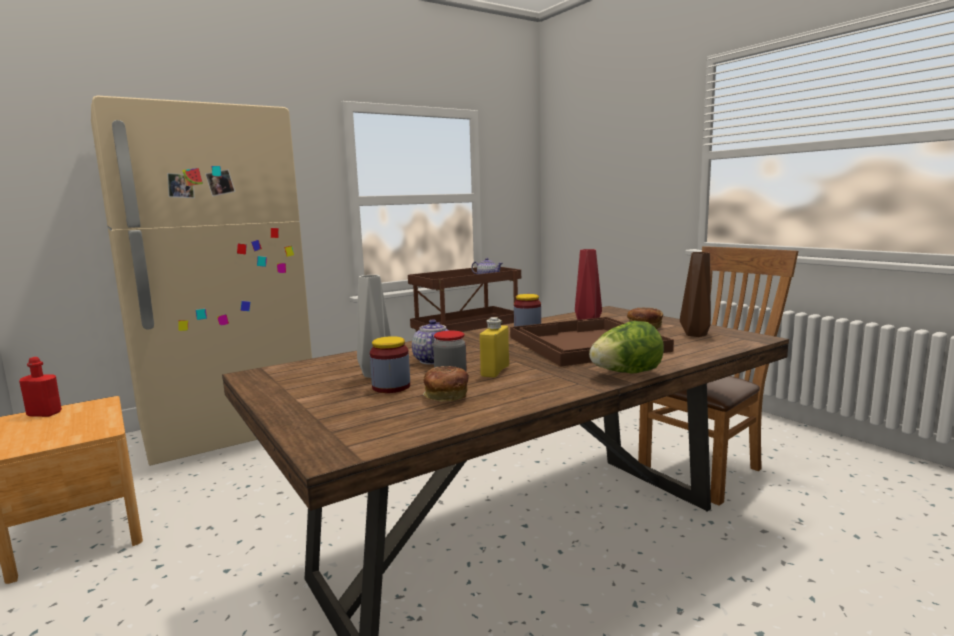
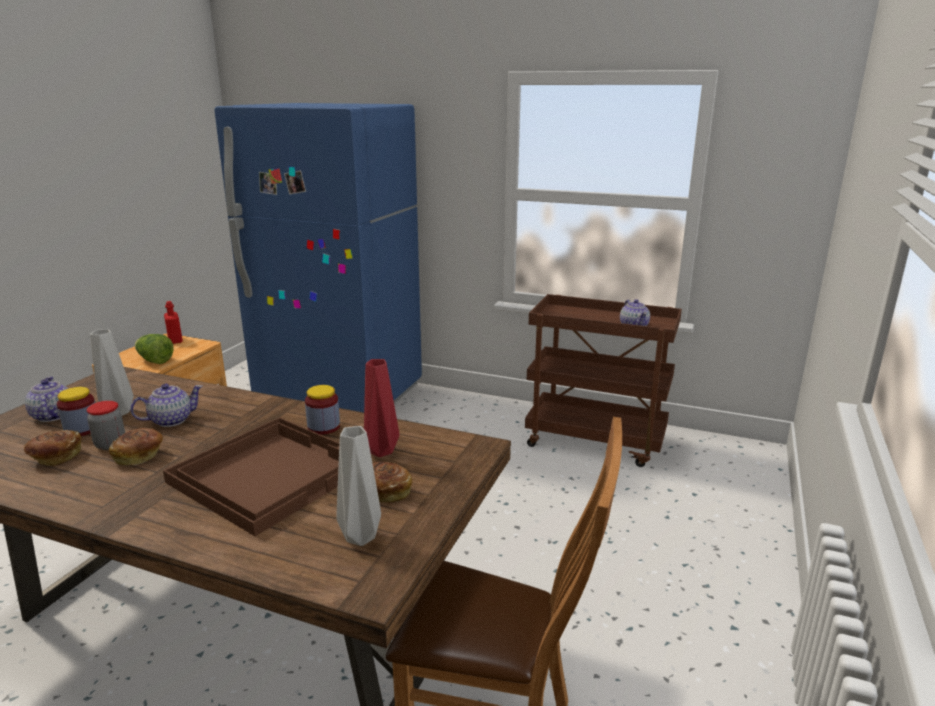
camera: 55 degrees right, 10 degrees up
(228, 431) = (340, 395): beige fridge -> blue fridge
(325, 397) = (52, 416): none -> teapot
(495, 371) = (139, 456): yellow bottle -> bread
(626, 373) = (143, 524): lettuce -> lettuce (155, 361)
(697, 335) = (359, 538): brown vase -> grey vase

